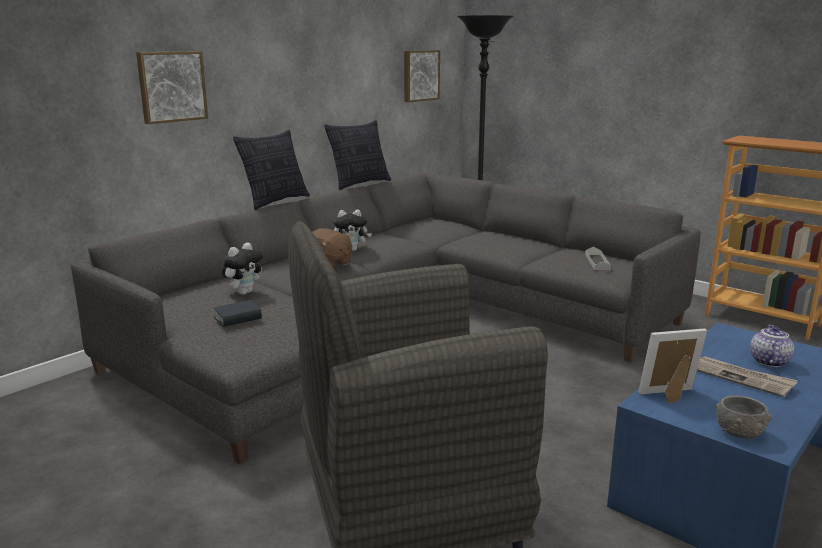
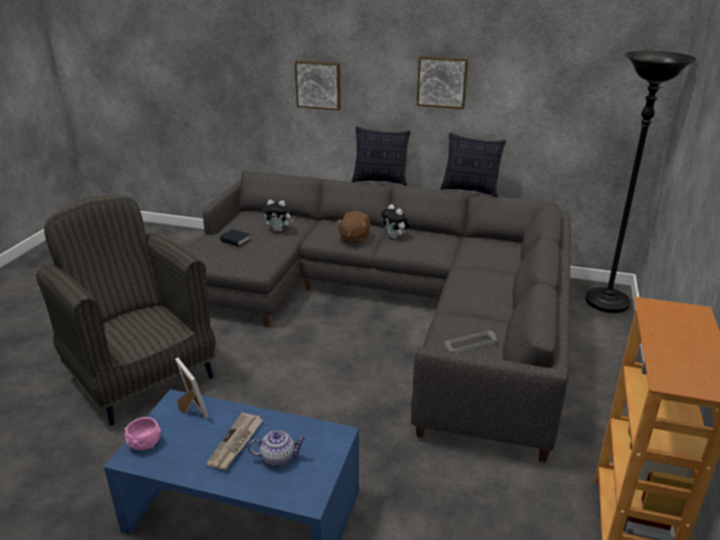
camera: 65 degrees right, 10 degrees up
(420, 75) = (589, 106): picture -> picture (442, 82)
(739, 432) = (144, 443): grey bowl -> pink bowl

